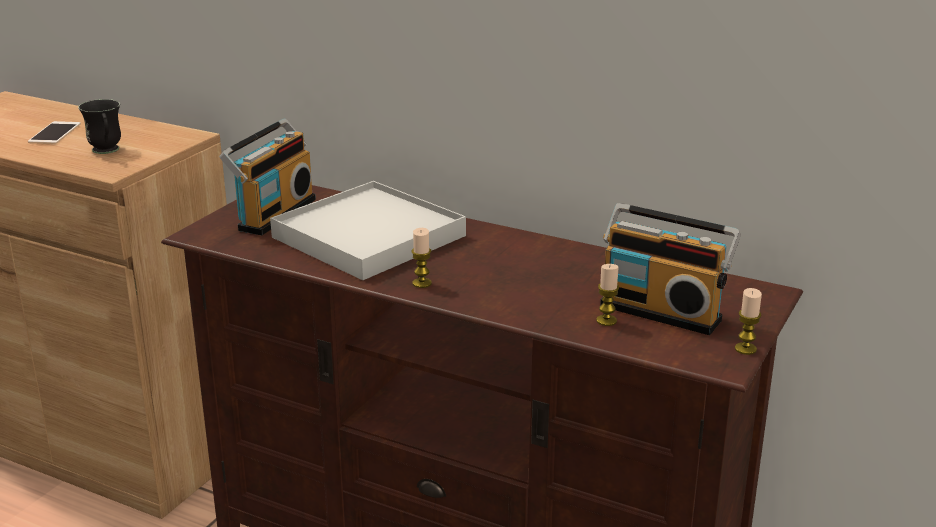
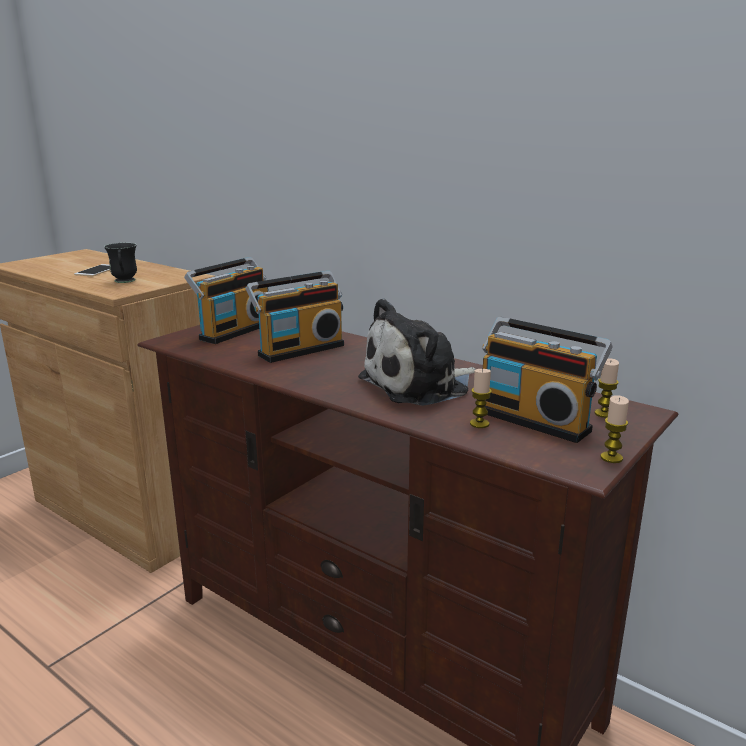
camera: 10 degrees right, 5 degrees down
(369, 236) = (299, 349): white tray -> radio
(422, 283) = (325, 384): candle -> candle (604, 413)
(527, 277) = (419, 385): none -> plush toy

